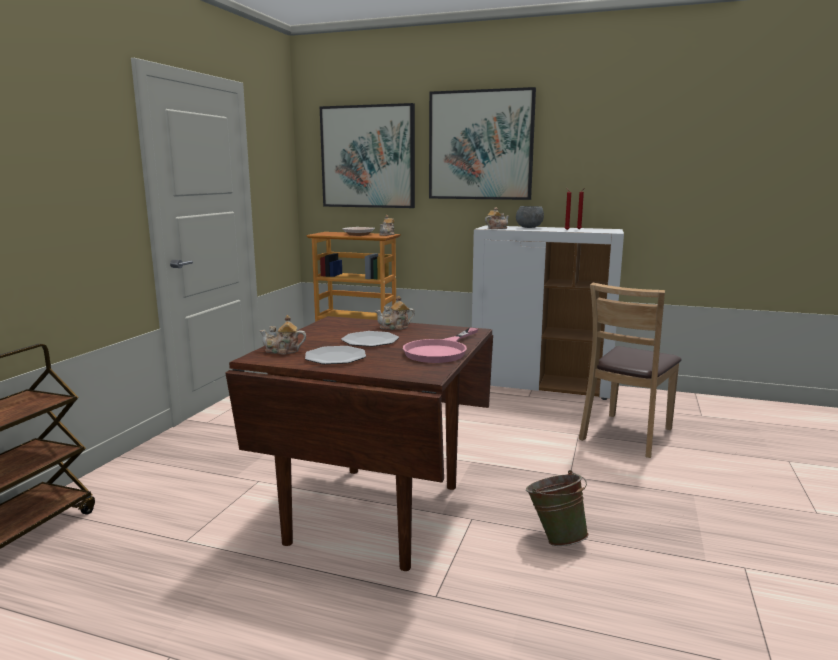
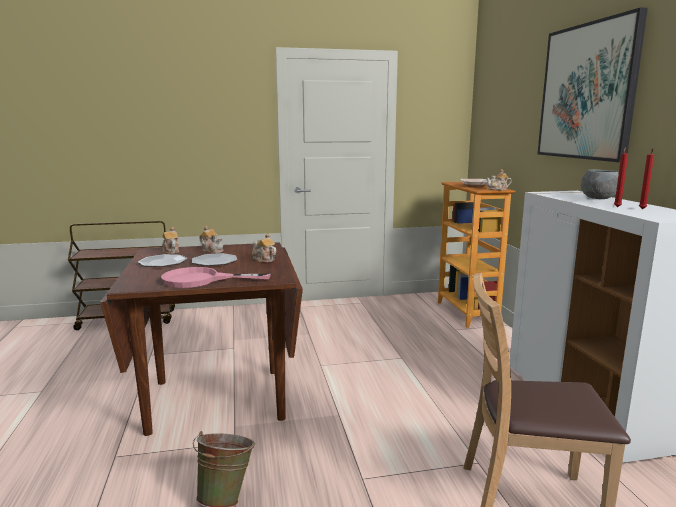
camera: 60 degrees right, 0 degrees up
(368, 157) = (508, 109): picture -> none
(496, 228) = (552, 194): teapot -> teapot (212, 250)

